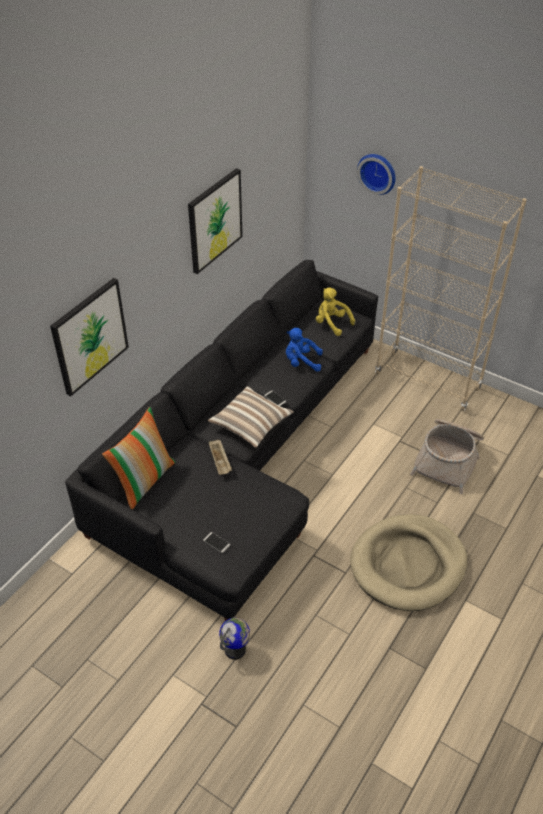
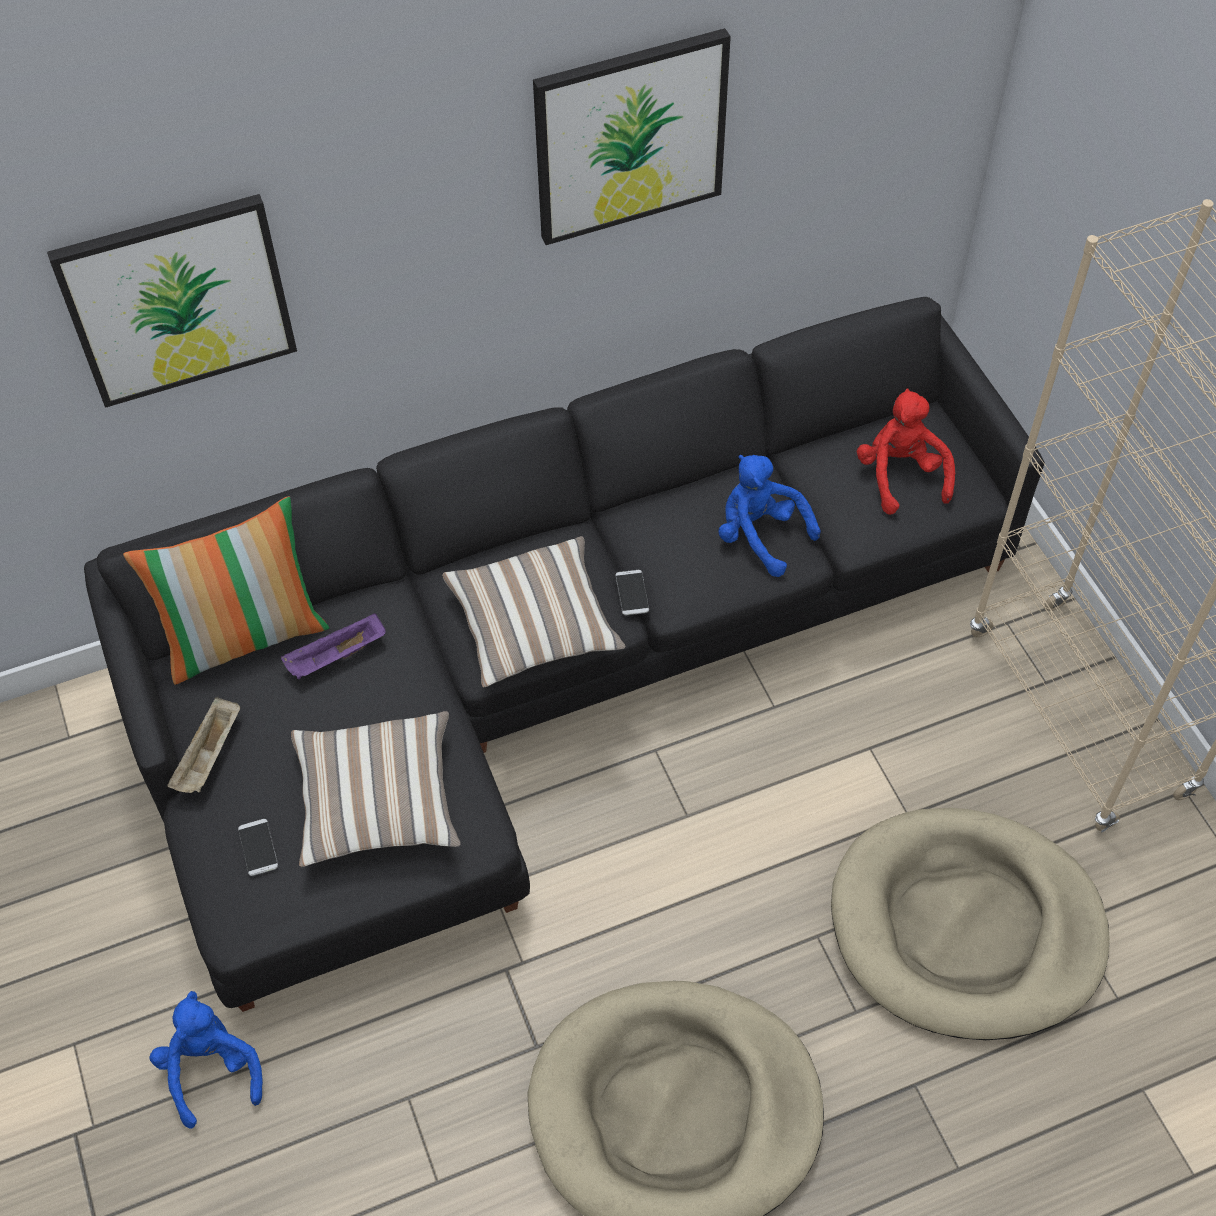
camera: 35 degrees right, 10 degrees up
(188, 469) = (336, 657): none -> purple tray
(220, 462) = (406, 678): beige tray -> beige tray (209, 757)
(235, 650) = (211, 1069): globe -> blue plush toy
(247, 505) = (378, 803): none -> pillow
(331, 323) = (900, 476): yellow plush toy -> red plush toy
(378, 172) = (1131, 165): wall clock -> none
(448, 459) = (965, 927): basket -> beige dog bed

